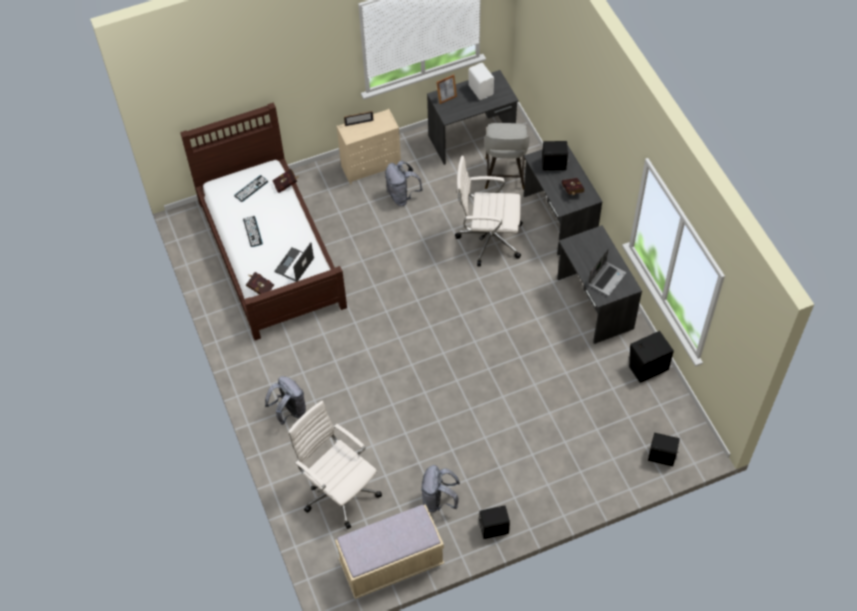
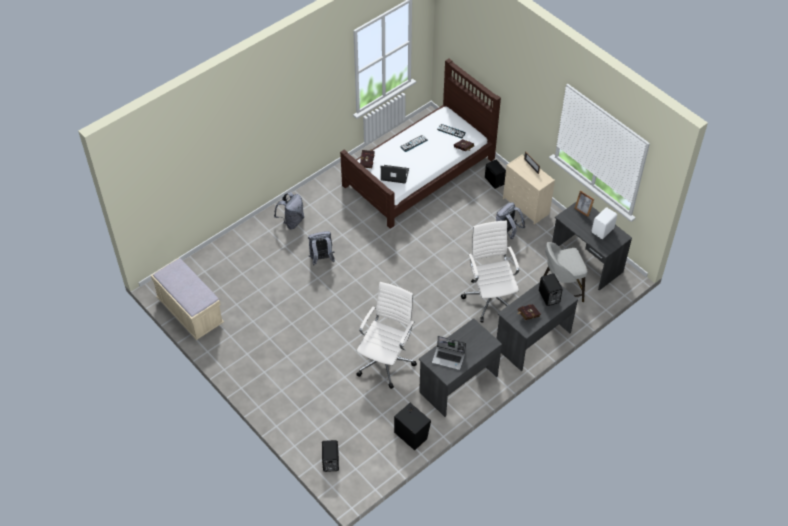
camera: 70 degrees right, 5 degrees down
(339, 490) = (238, 267): white office chair -> white office chair (386, 360)
(439, 500) = (248, 326): grey backpack -> grey backpack (321, 259)
(493, 528) = (235, 364): black speaker -> black speaker (495, 180)

